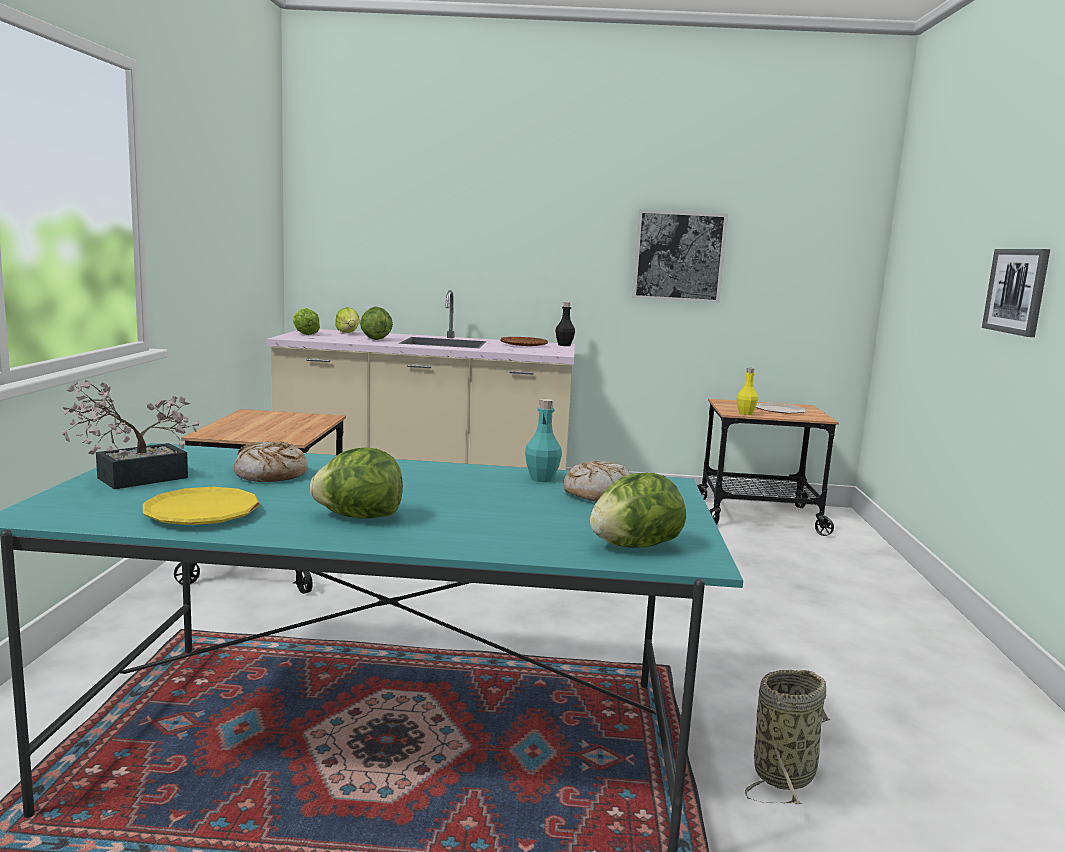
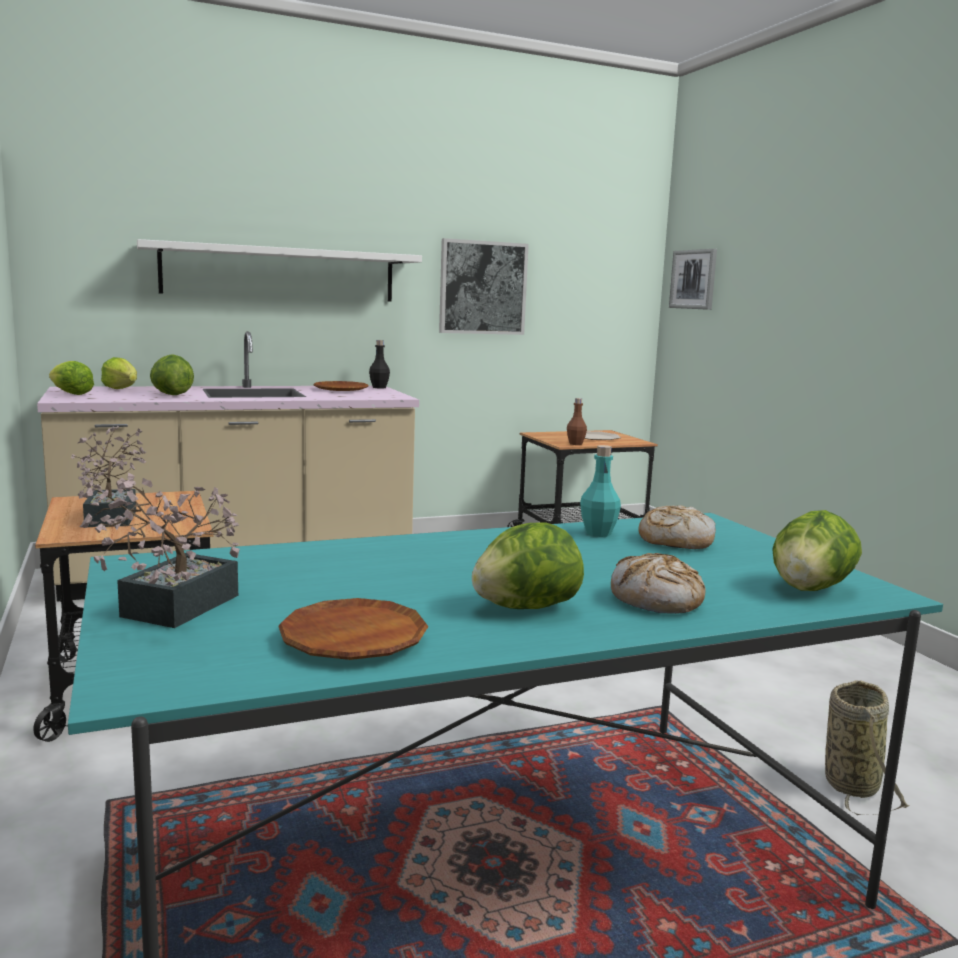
camera: 25 degrees left, 0 degrees up
(202, 514) = (353, 639): yellow plate -> brown plate
(257, 426) = (113, 516): none -> potted plant
(270, 475) = (328, 574): bread -> bread (657, 600)
(487, 241) = (280, 273): none -> white shelf
(745, 413) = (575, 444): yellow bottle -> brown bottle
(1017, 291) = (851, 313): picture -> picture (693, 279)

